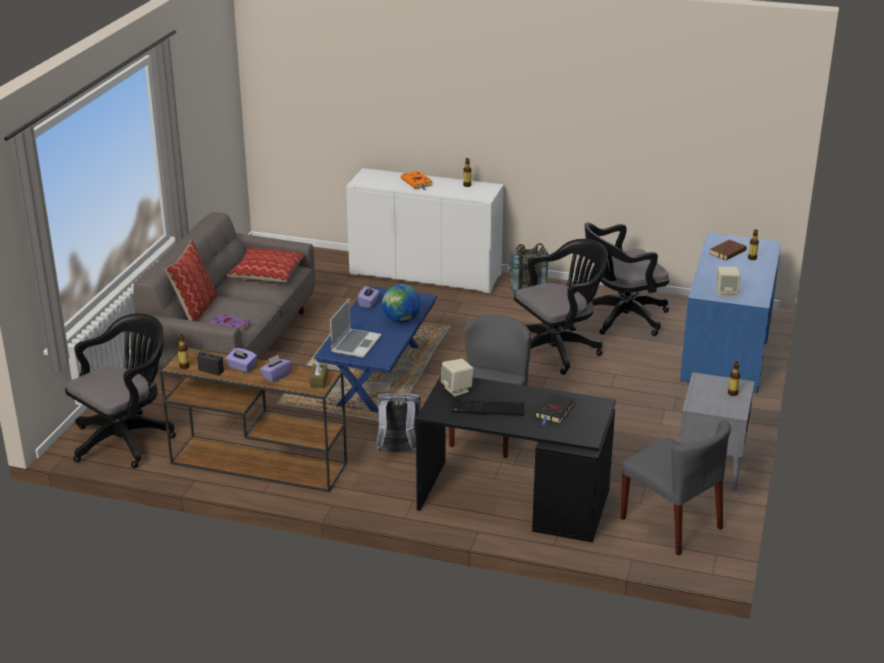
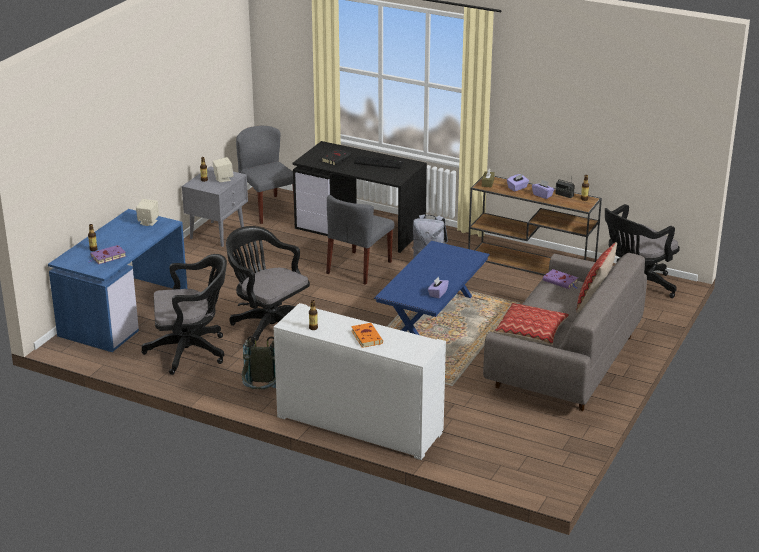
camera: 170 degrees left, 0 degrees up
(355, 344) = (454, 259): laptop -> none
(401, 320) = (412, 275): globe -> none
(457, 389) = (394, 175): beige speaker -> beige speaker (223, 179)
(558, 350) = (268, 326): black office chair -> black office chair turned 60 degrees clockwise
(728, 252) = (107, 257): brown book -> purple book

